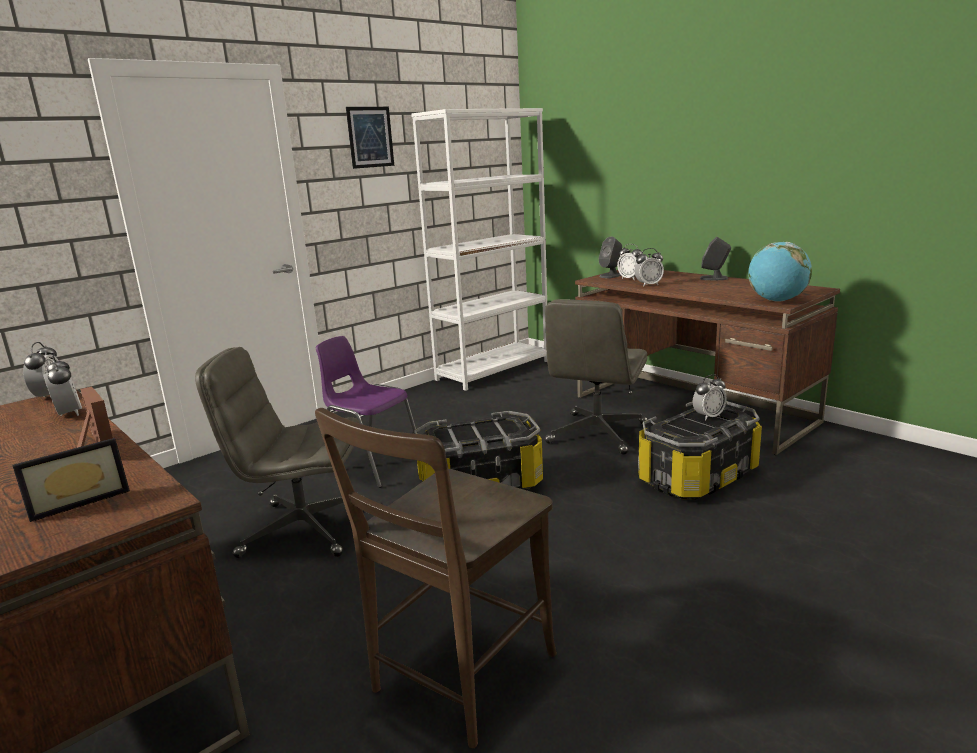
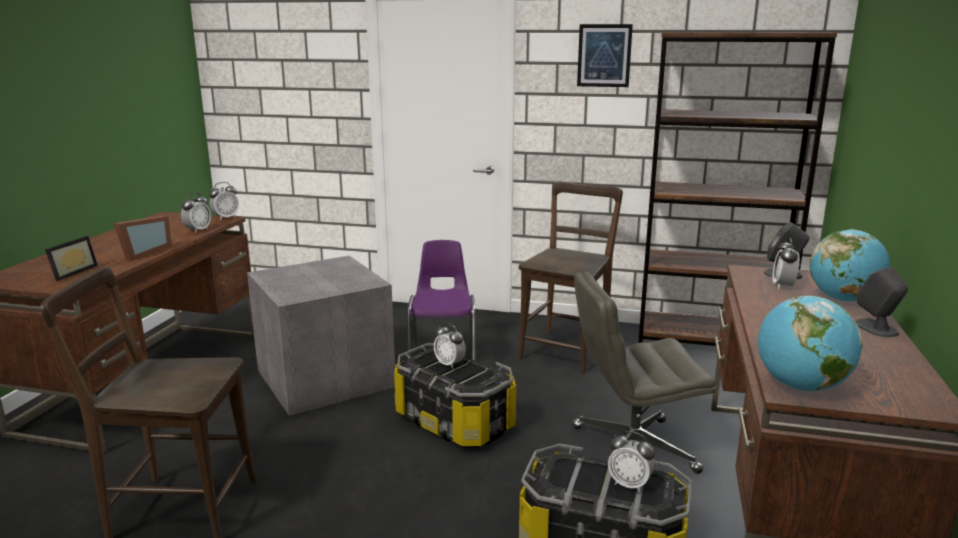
camera: 55 degrees right, 0 degrees up
(79, 500) = (71, 272): picture frame -> picture frame turned 90 degrees counterclockwise
(302, 529) = (326, 377): grey office chair -> grey storage box
(430, 413) = (566, 349): none -> brown chair
(493, 370) = (709, 341): white bookcase -> brown bookcase
(648, 285) = (765, 300): alarm clock -> alarm clock (449, 364)
(666, 275) = (843, 299): none -> globe

